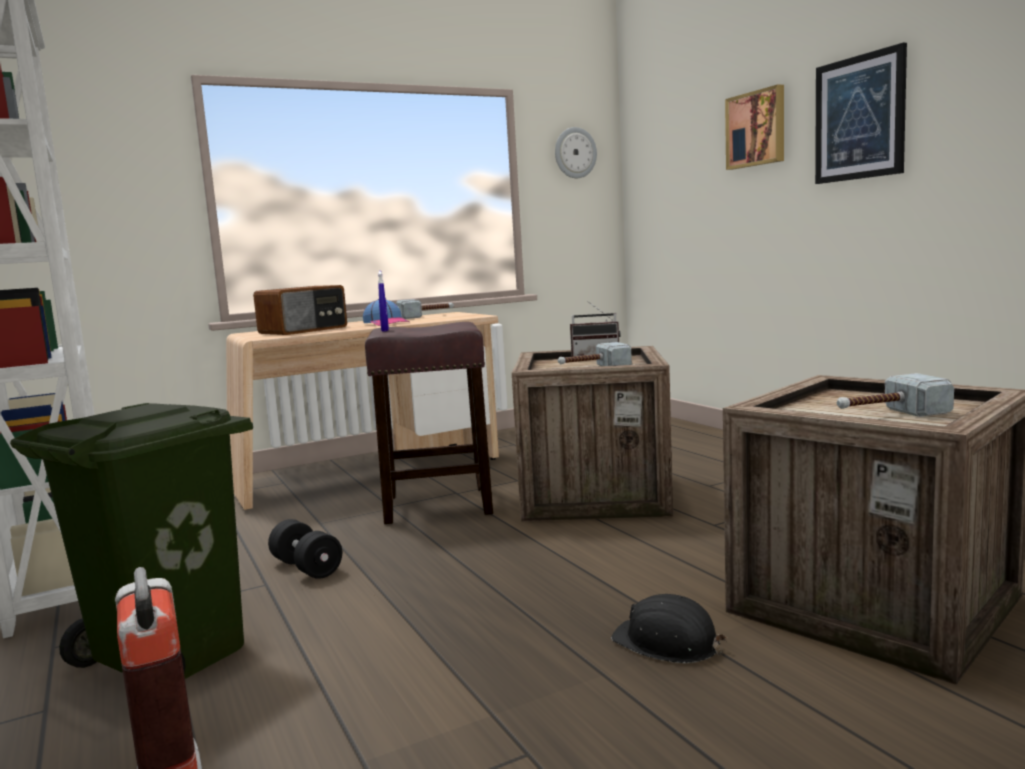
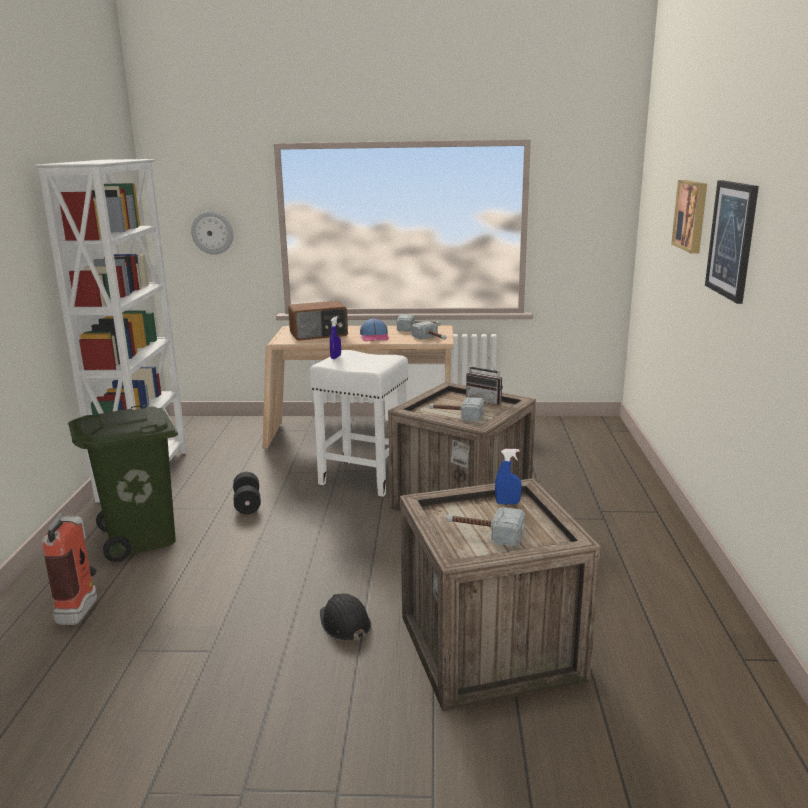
camera: 30 degrees right, 10 degrees up
(435, 505) = (362, 478): brown stool -> white stool
(464, 317) = (432, 339): none -> hammer
(575, 153) = (588, 193): wall clock -> wall clock (212, 233)
(837, 396) = (507, 503): none -> blue spray bottle

